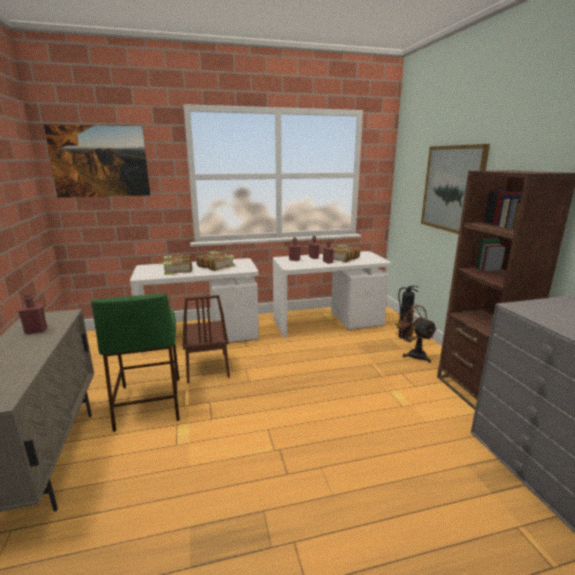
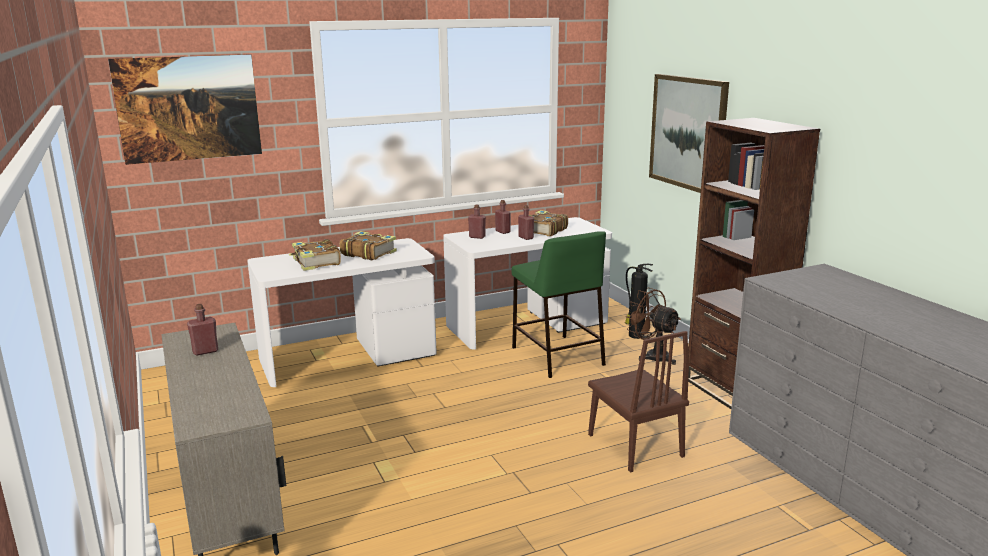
camera: 10 degrees left, 0 degrees up
(149, 401) = (321, 442): green stool -> green stool (556, 355)
(207, 367) = (379, 396): brown chair -> brown chair (635, 445)

